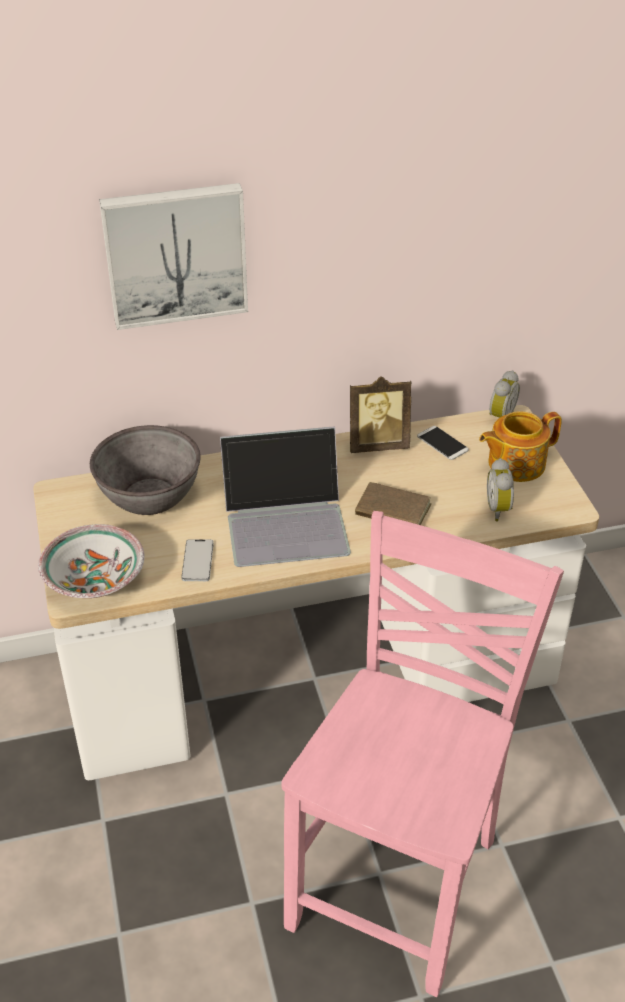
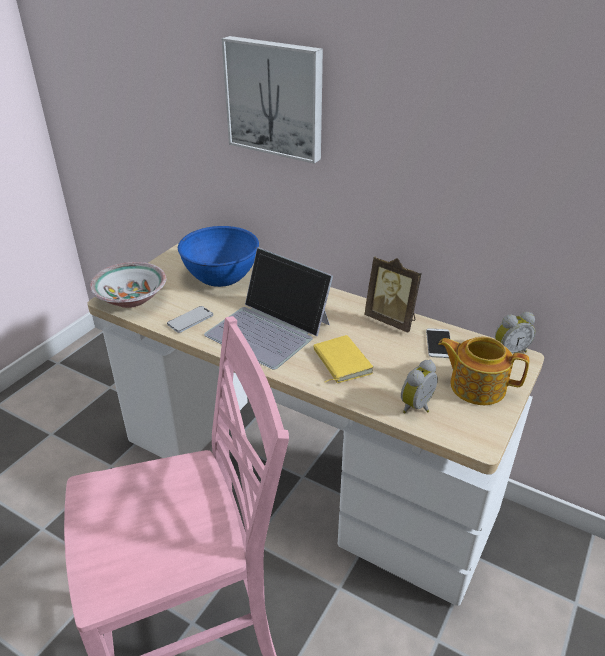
camera: 45 degrees right, 5 degrees down
(149, 496) = (221, 275): grey bowl -> blue bowl
(392, 511) = (340, 362): brown book -> yellow book

